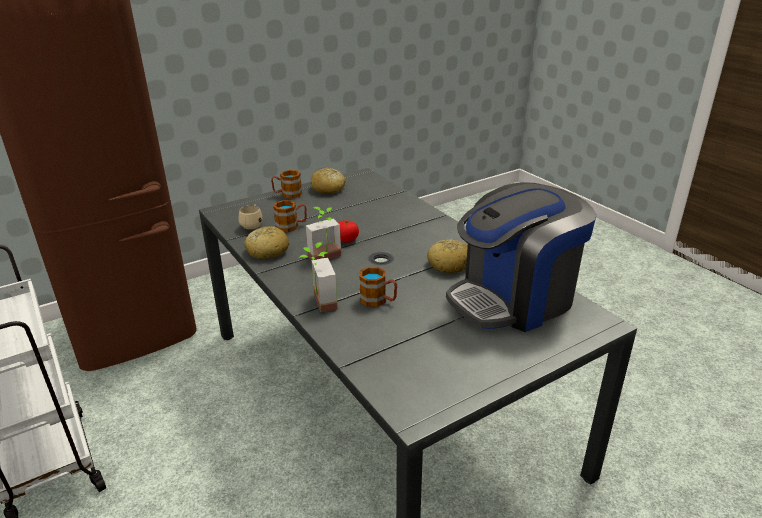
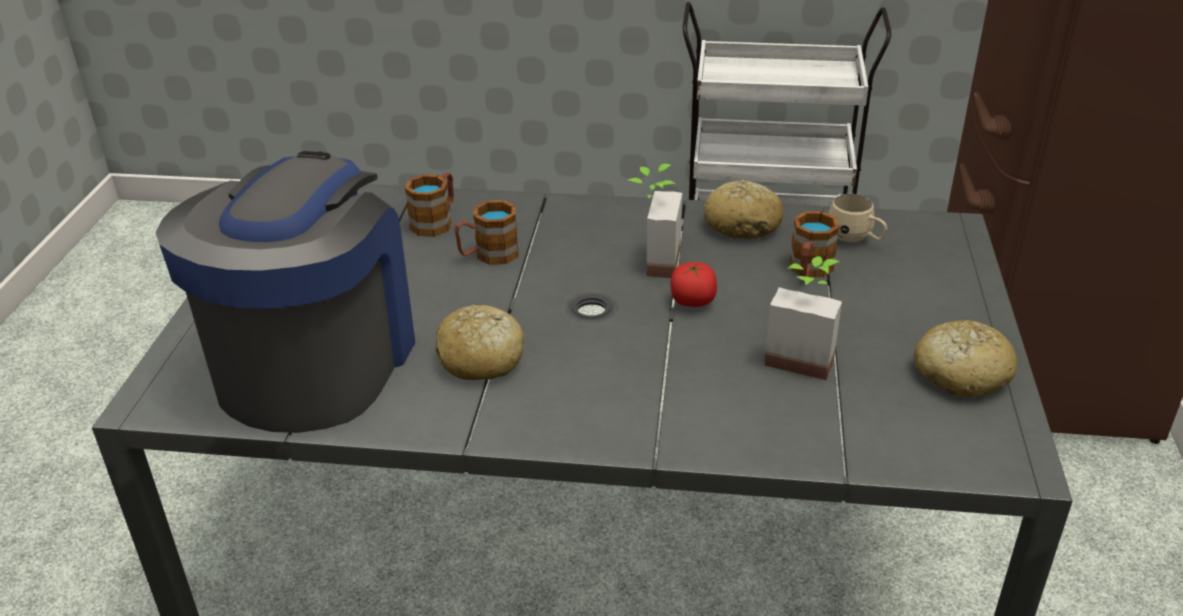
camera: 130 degrees right, 5 degrees up
(287, 194) = (971, 314): mug -> mug (436, 221)
(318, 302) = (549, 215): potted plant -> potted plant (802, 356)

